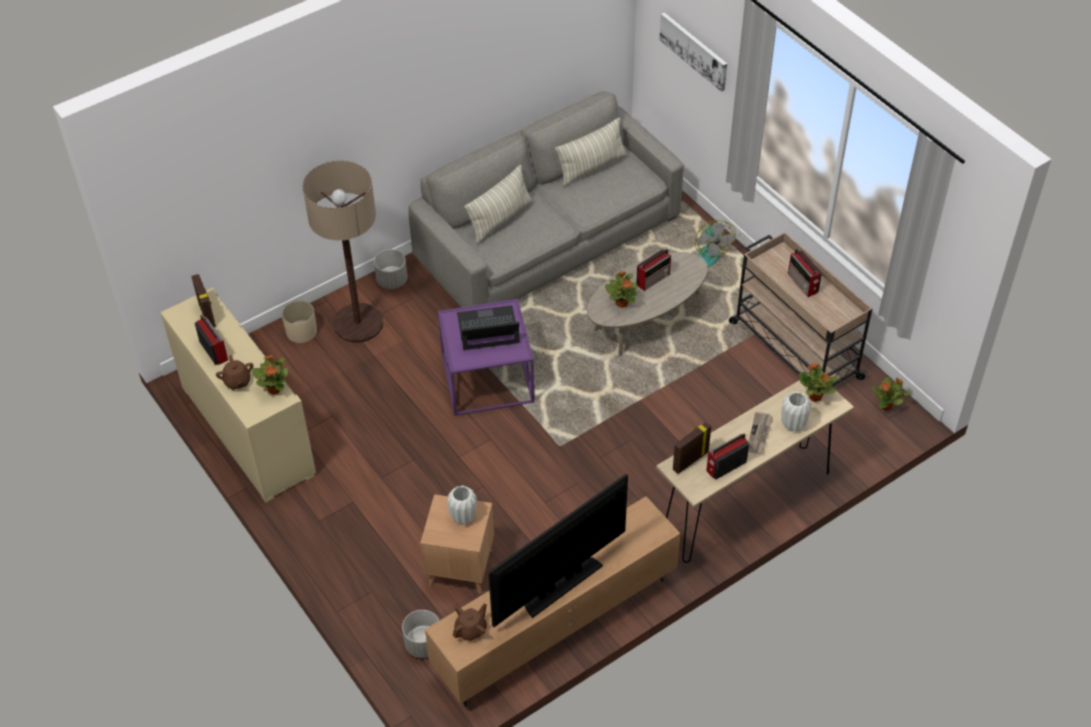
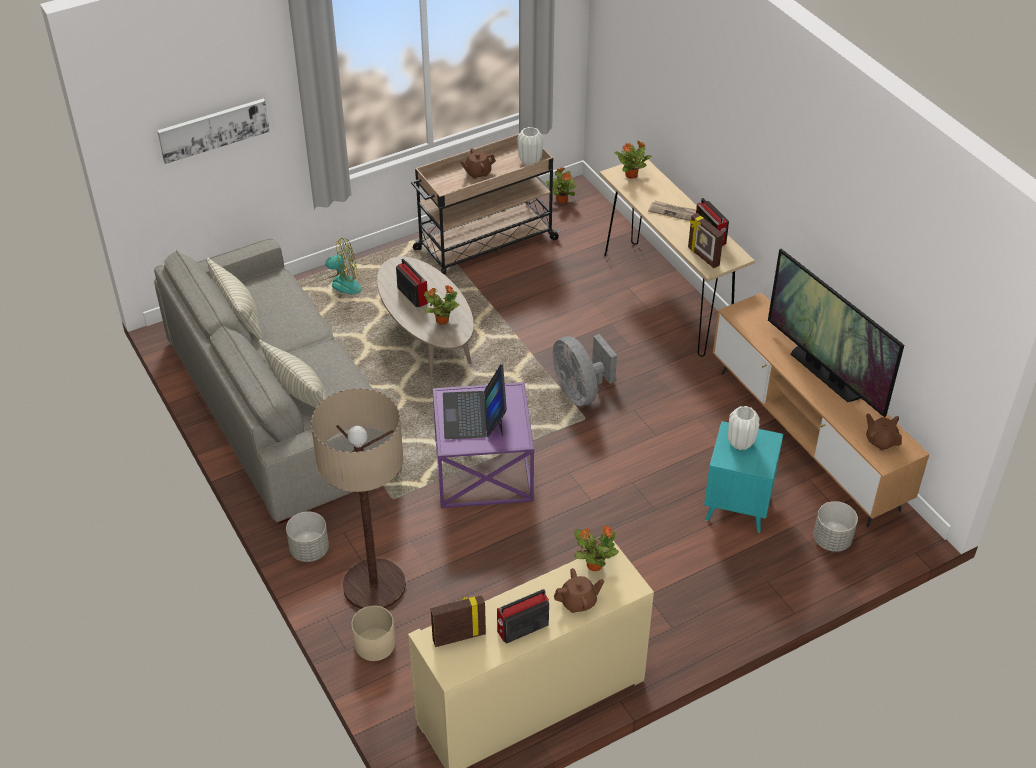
camera: 85 degrees left, 5 degrees down
(460, 567) = (737, 506): brown side table -> turquoise side table
(595, 440) = (580, 391): none -> grey fan
(793, 425) = (663, 191): white vase -> white vase (530, 161)
(803, 284) = (477, 173): radio -> brown teapot

